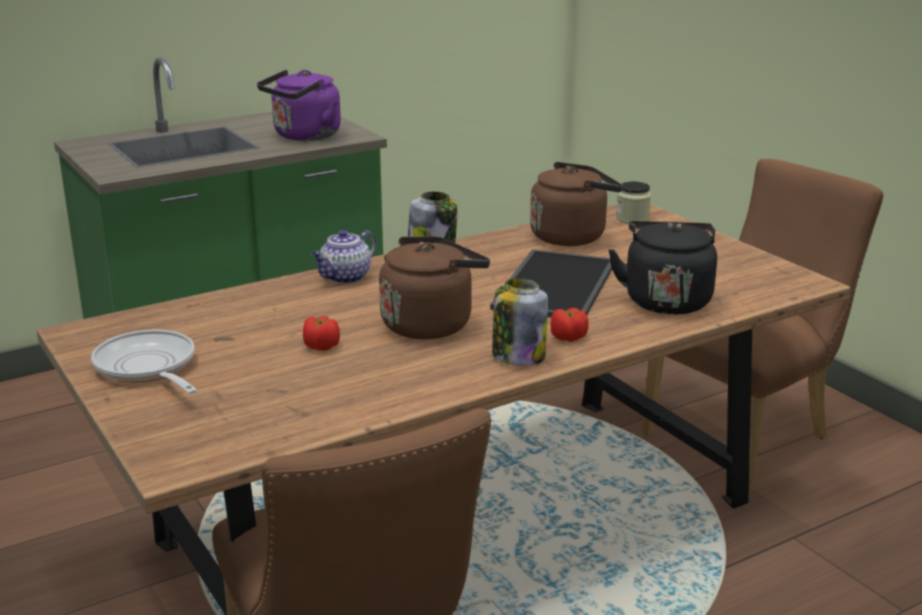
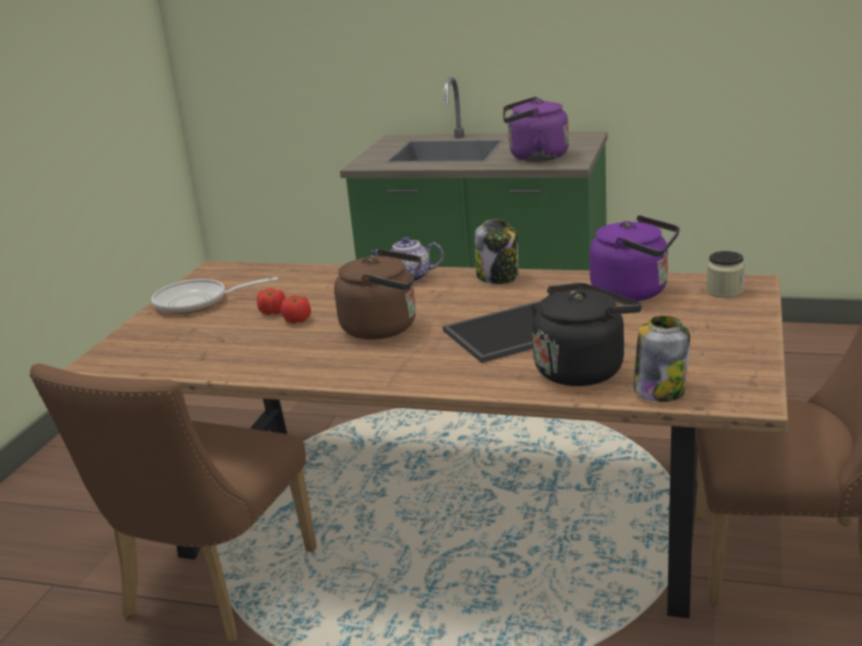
camera: 50 degrees right, 0 degrees up
(148, 368) = (197, 302): frying pan -> frying pan turned 105 degrees counterclockwise
(517, 356) = (383, 370): jar -> jar (660, 390)
(568, 337) = (444, 371): tomato -> tomato (273, 312)
(571, 236) = (634, 292): brown kettle -> purple kettle

